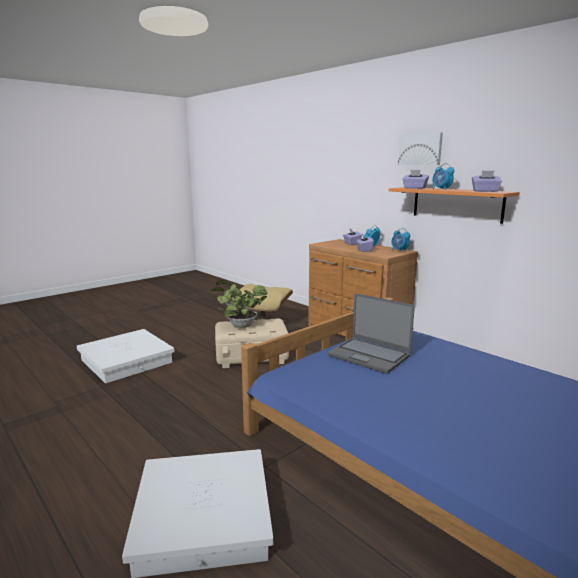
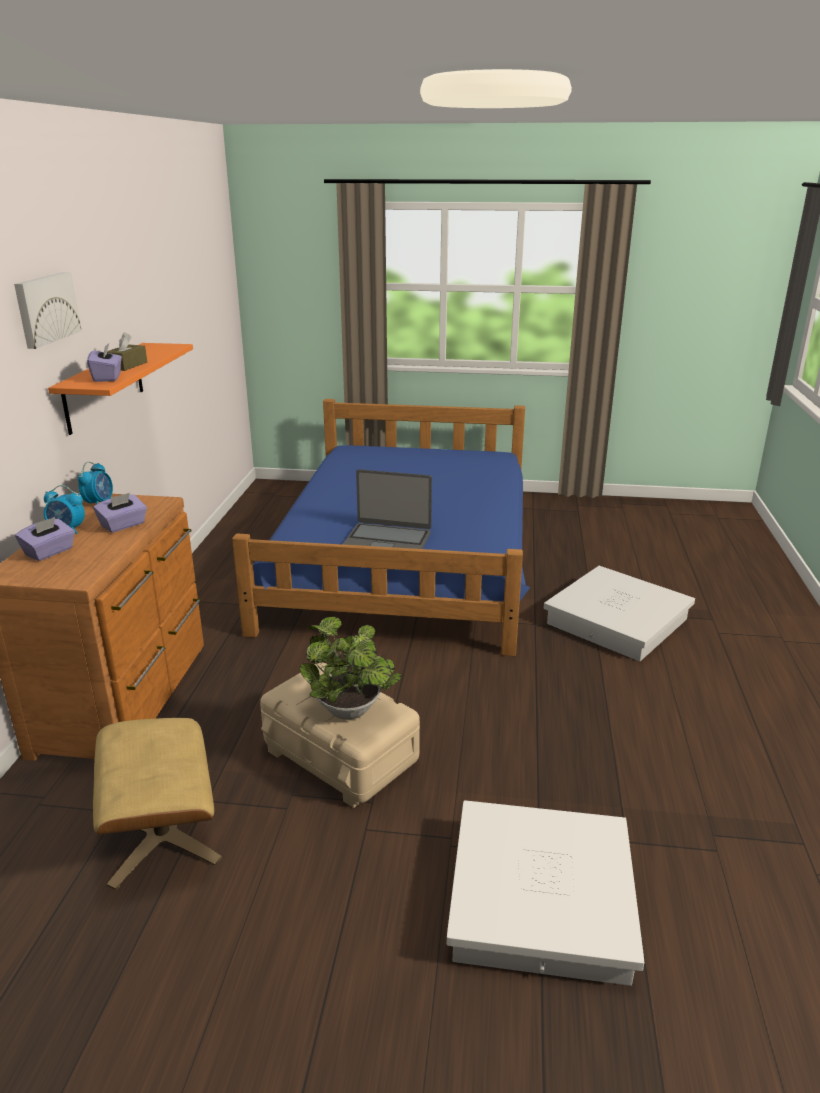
camera: 130 degrees left, 10 degrees up
(369, 355) = (387, 541): laptop -> laptop turned 105 degrees clockwise
(441, 189) = (127, 365): alarm clock -> brown tissue box
(485, 191) = (160, 350): purple tissue box -> none

